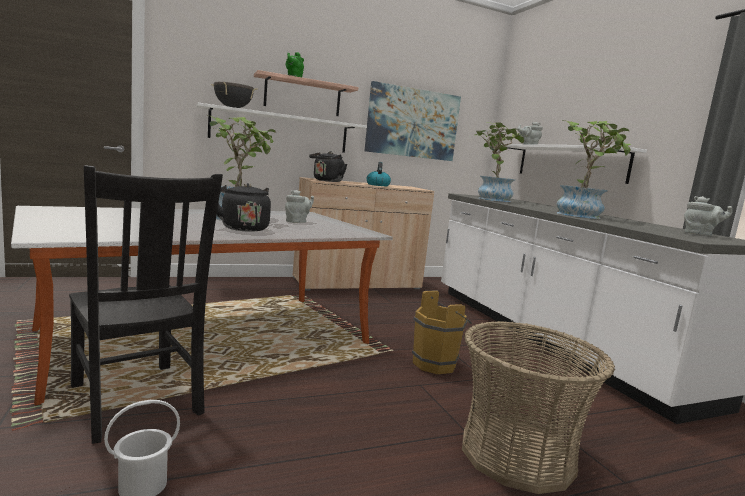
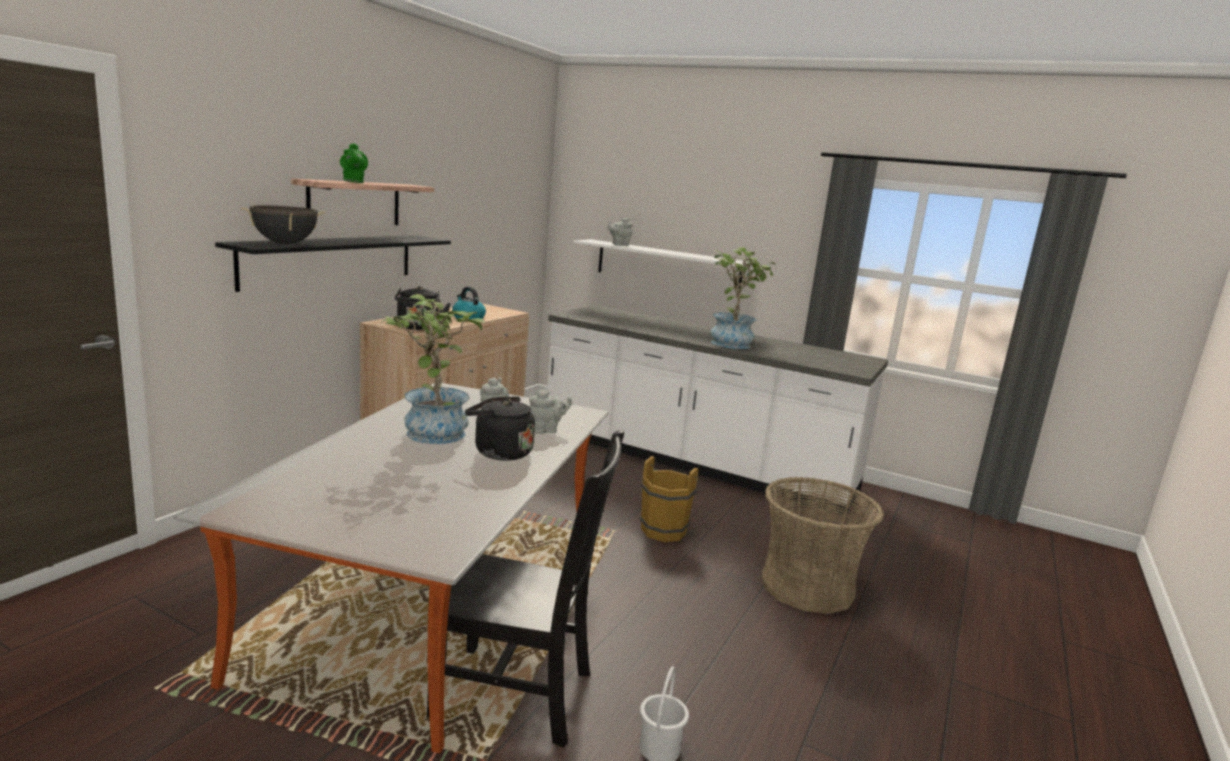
camera: 40 degrees left, 5 degrees up
(280, 131) = (331, 260): white shelf -> black shelf
(412, 123) = (475, 219): picture -> none
(490, 199) = (607, 320): potted plant -> none
(700, 234) = (836, 356): grey teapot -> grey teapot (546, 430)

